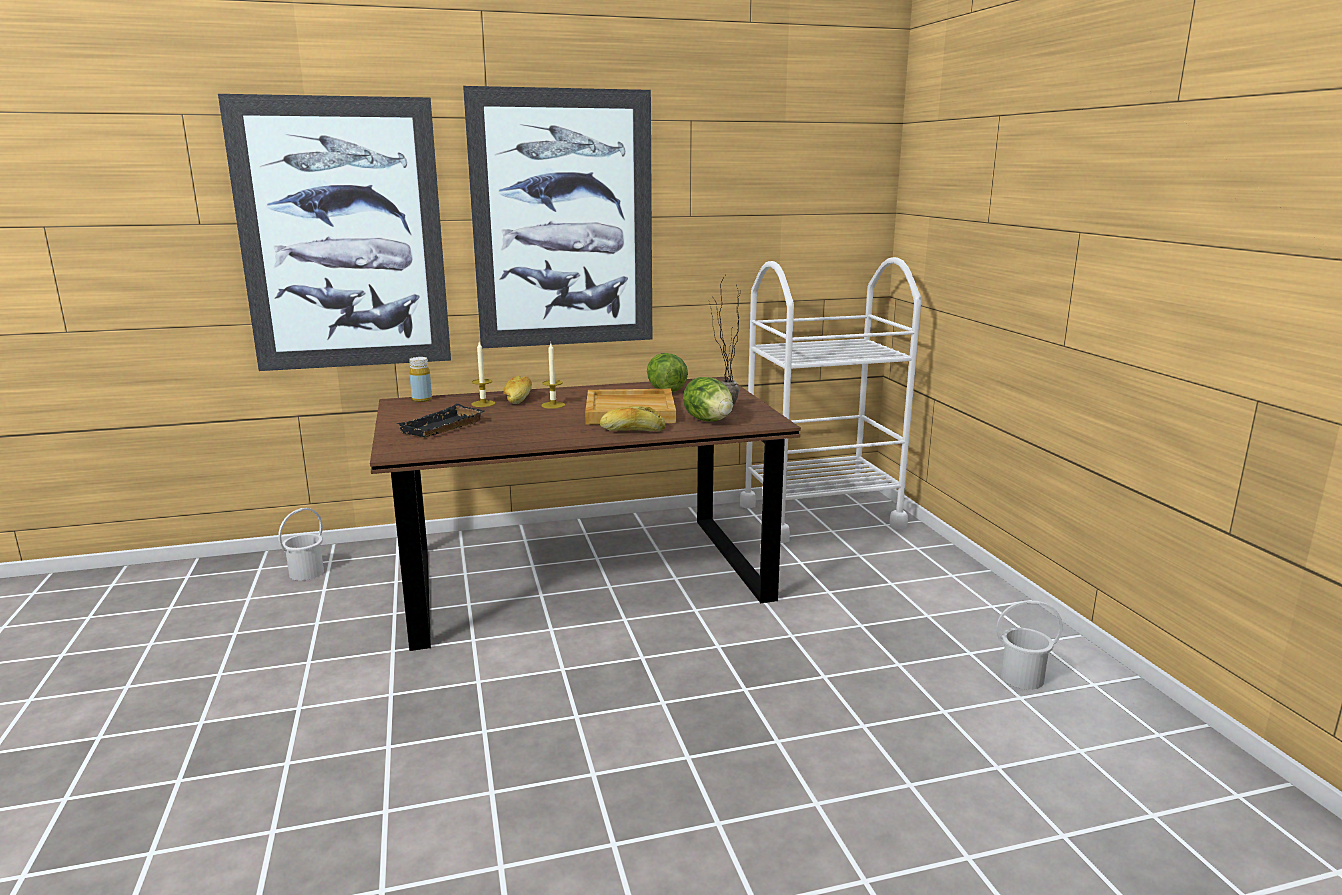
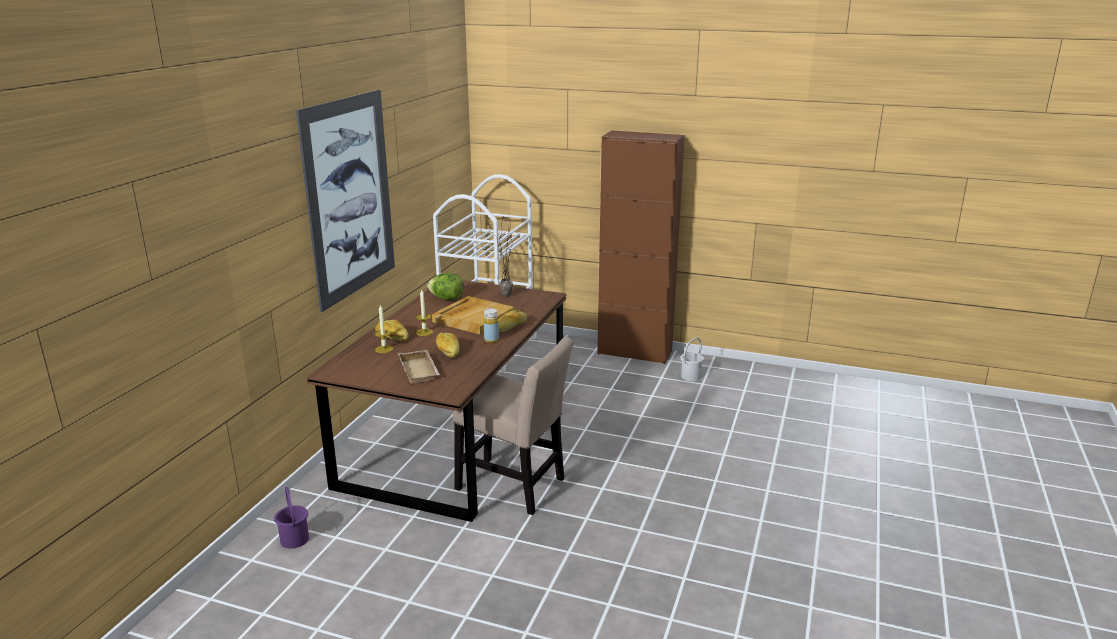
camera: 55 degrees left, 5 degrees up
(306, 573) = (294, 540): white bucket -> purple bucket
(343, 236) = (243, 254): picture -> none
(422, 399) = (337, 364): yellow bottle -> yellow bottle (491, 340)
(443, 428) = (420, 371): black tray -> beige tray
(513, 424) = (447, 351): none -> bread
(515, 649) = (514, 486): none -> beige chair
(708, 420) = (523, 307): lettuce -> none
(1001, 605) = (634, 352): none -> brown cabinet

